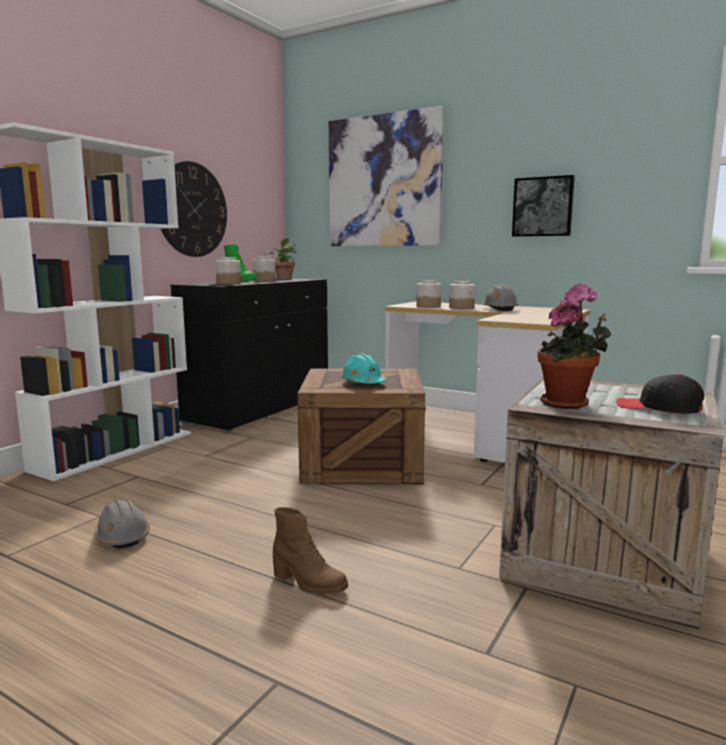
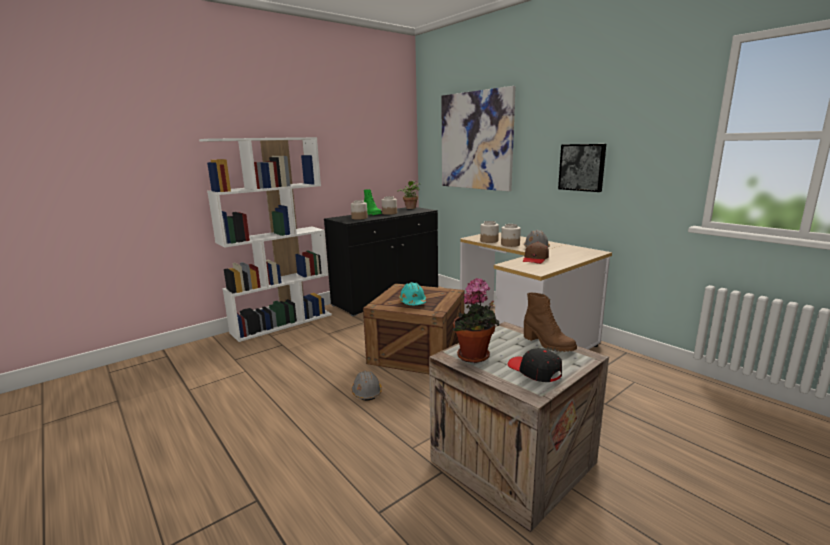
camera: 20 degrees right, 5 degrees up
(122, 537) = (247, 387): grey hard hat -> grey hard hat (366, 392)
(192, 210) = (341, 167): wall clock -> none
(308, 583) = (318, 440): brown boot -> brown boot (548, 344)
(517, 315) = (535, 259): none -> brown cap

